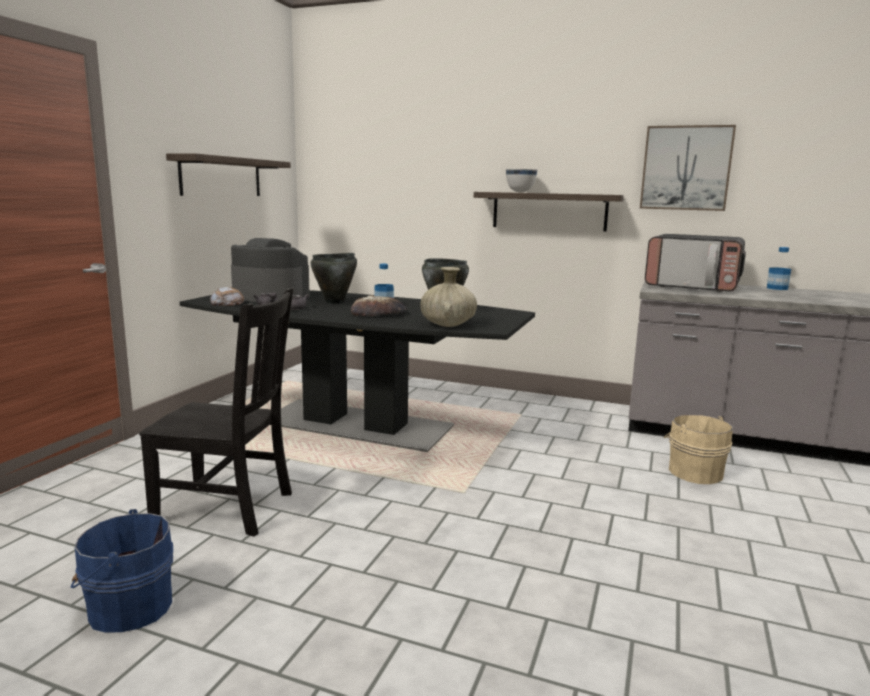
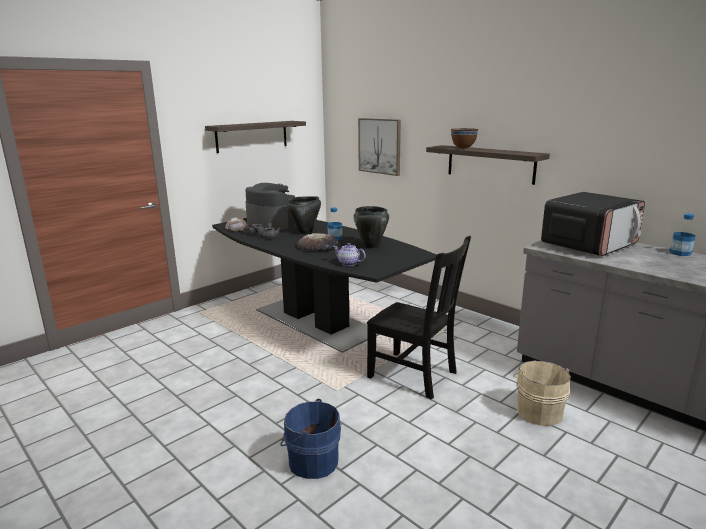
camera: 25 degrees right, 5 degrees up
(127, 607) = (90, 423): blue bucket -> blue bucket (311, 460)
(228, 508) = (188, 371): black chair -> black chair (415, 375)
(448, 325) = (348, 264): beige vase -> teapot
(520, 192) = (463, 148): white bowl -> brown bowl
(686, 168) = (604, 131): picture -> picture (380, 146)
(693, 286) = (589, 244): microwave -> microwave turned 90 degrees counterclockwise

